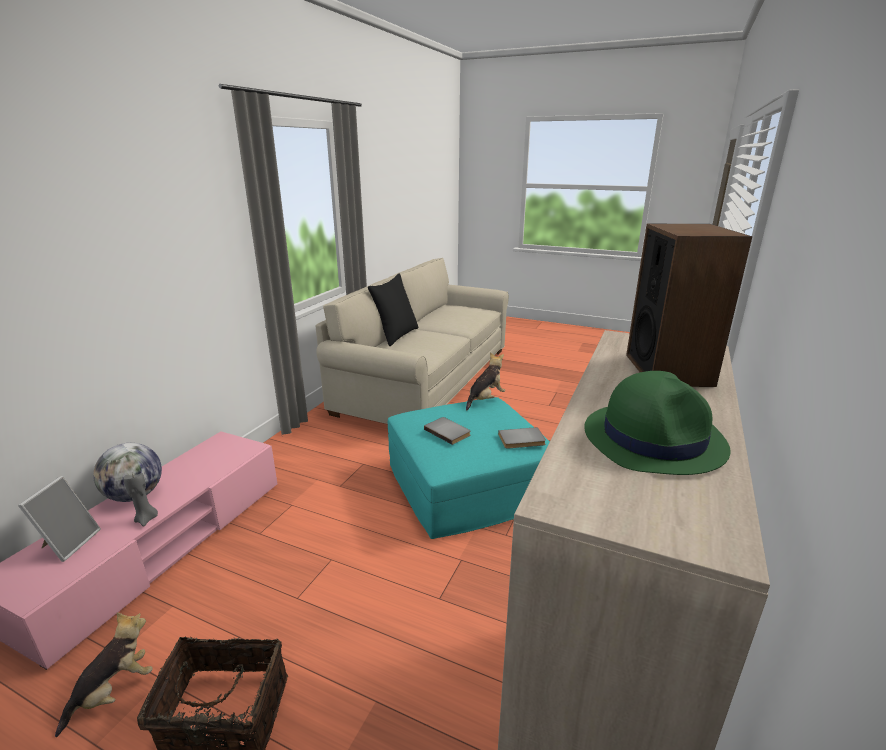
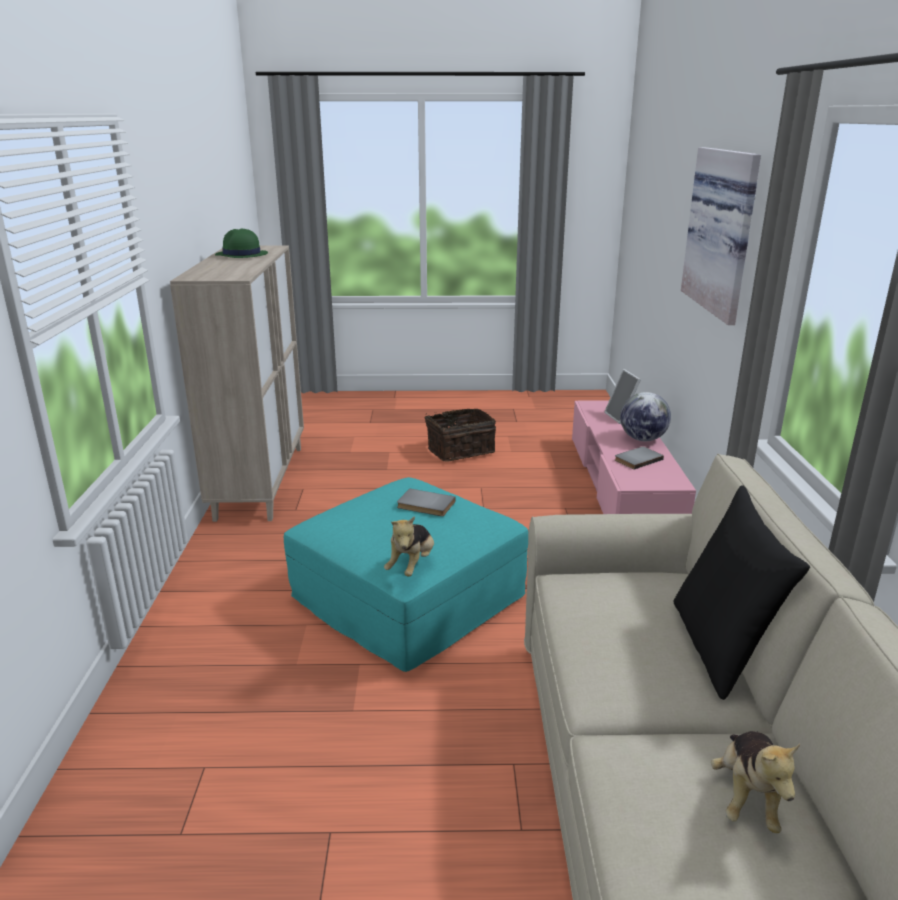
camera: 155 degrees right, 0 degrees up
(114, 691) = (527, 444): plush toy -> plush toy (747, 796)
(133, 227) = (725, 231): none -> picture
(146, 519) = (603, 433): grey candle -> none
(522, 440) = (333, 517): grey book -> grey book (637, 459)
(668, 370) = (220, 269): speaker -> none

